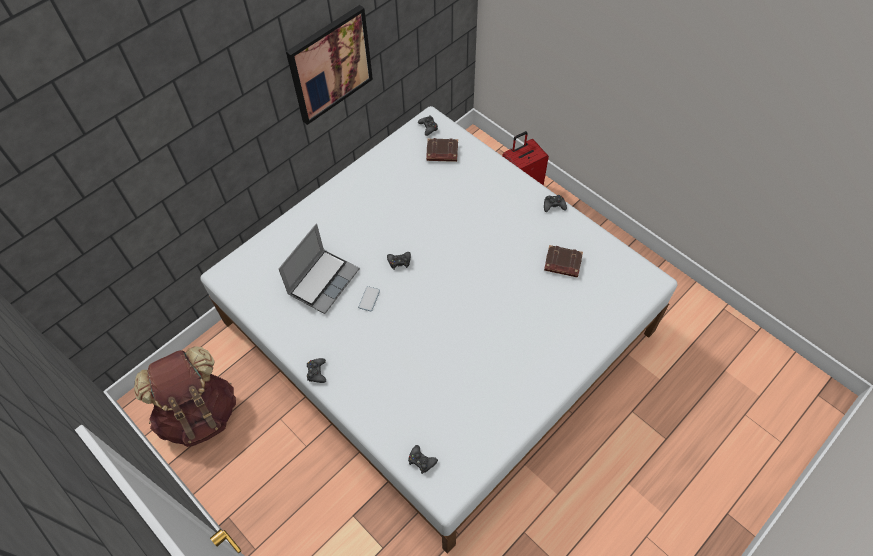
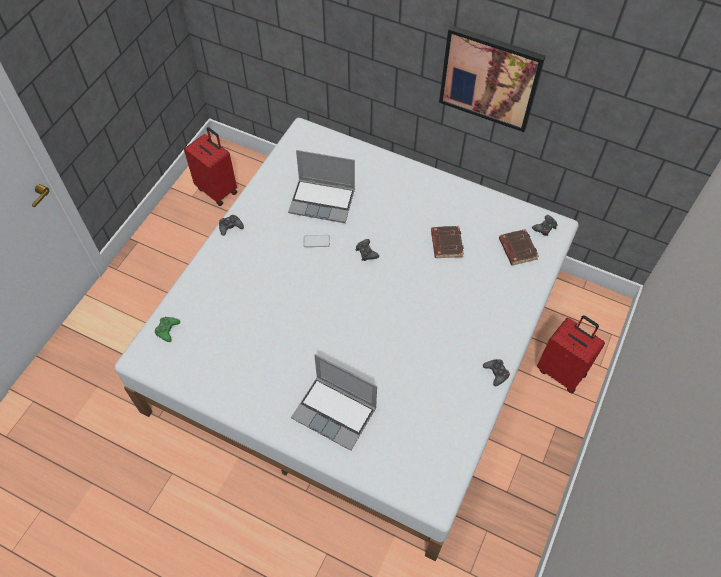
camera: 70 degrees right, 0 degrees up
(199, 413) = (217, 190): brown backpack -> red suitcase
(421, 461) = (167, 330): black game controller -> green game controller
(557, 331) = (335, 413): none -> laptop
(562, 263) = (421, 399): brown book -> brown book (446, 243)

